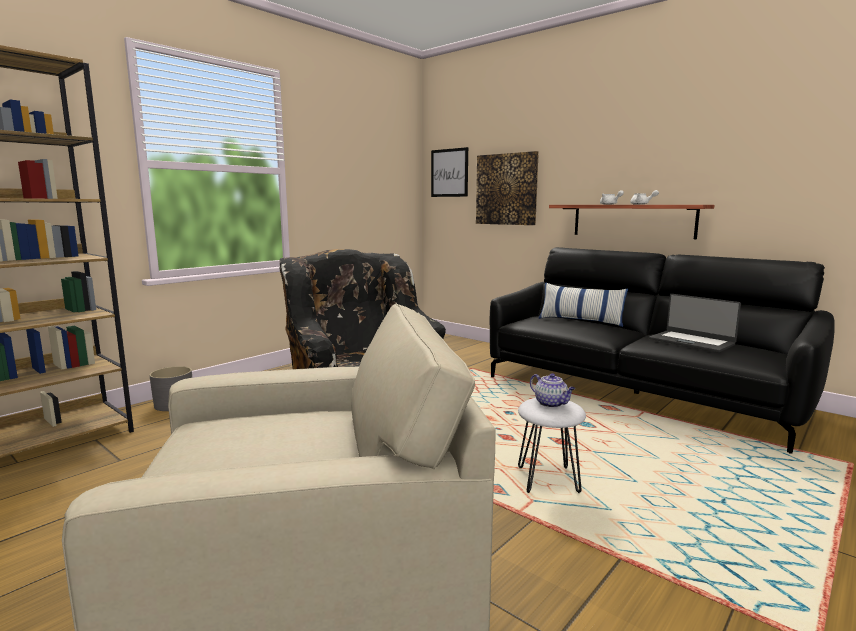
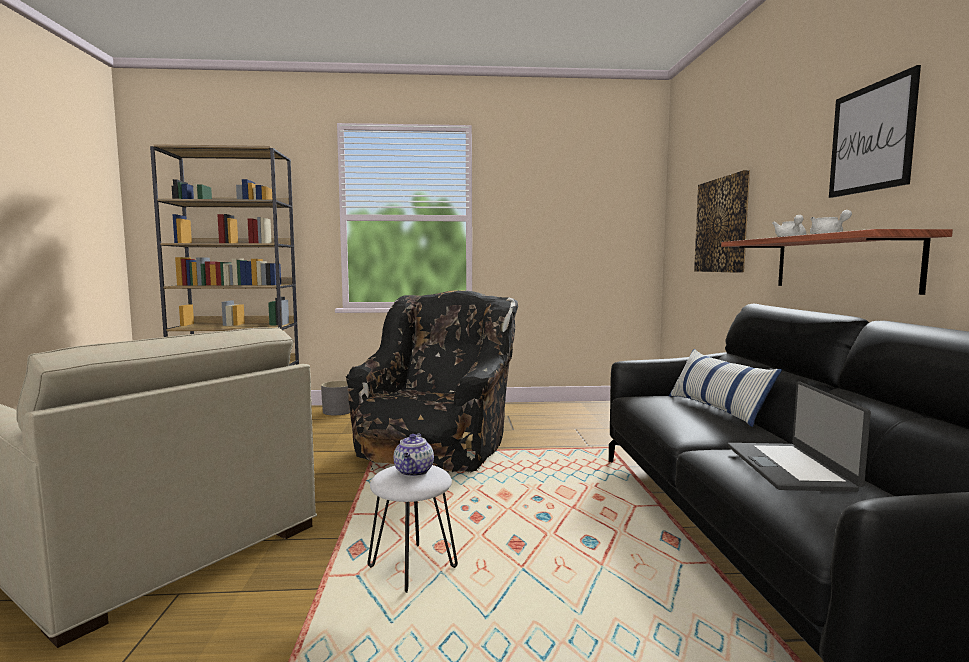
camera: 45 degrees right, 5 degrees down
(449, 173) = (681, 209): picture -> picture (871, 138)

